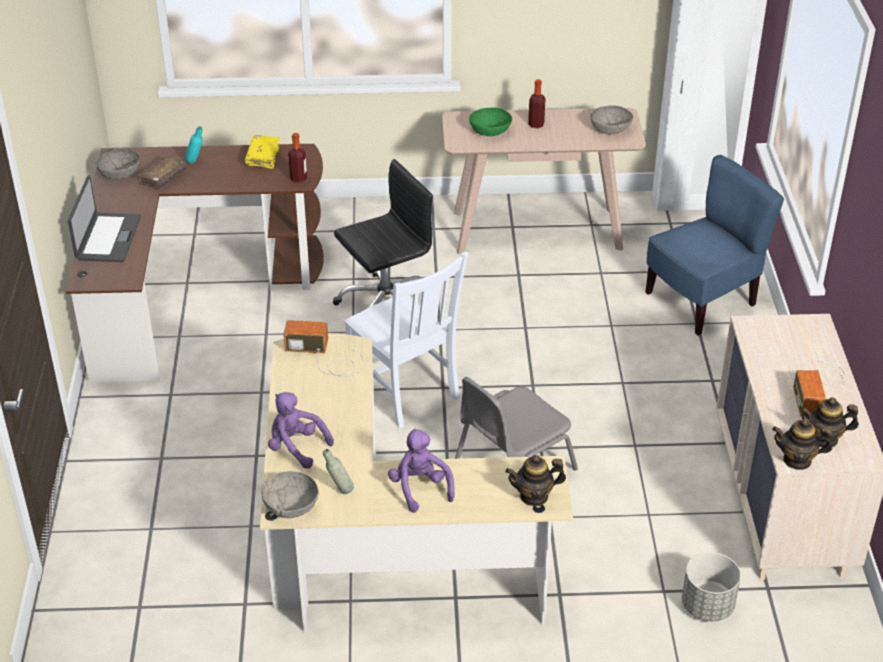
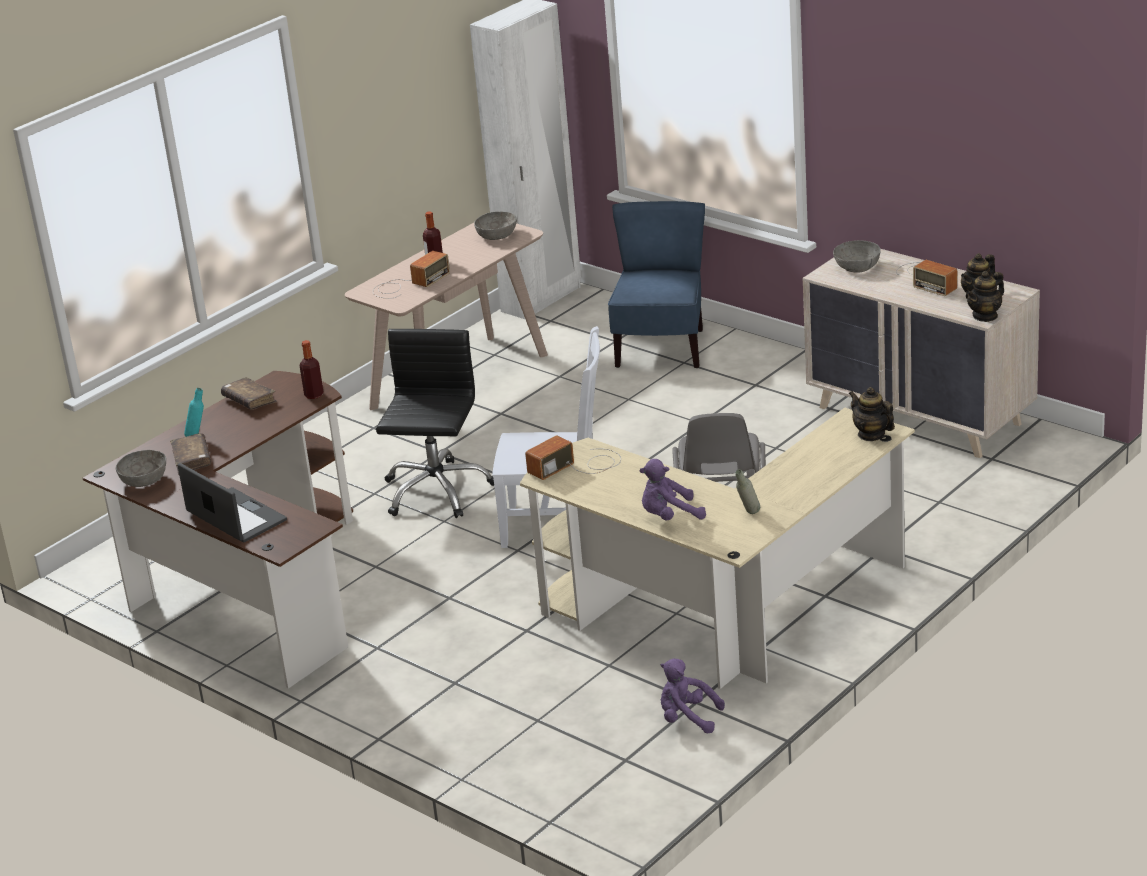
camera: 45 degrees left, 10 degrees down
(263, 156) = (249, 400): yellow book -> brown book
(290, 506) = (735, 541): grey bowl -> grey bowl (857, 267)
(420, 488) = (795, 479): purple plush toy -> purple plush toy (687, 718)
(490, 131) = (408, 284): green bowl -> radio
(534, 496) = (871, 434): teapot -> teapot turned 105 degrees clockwise
(708, 605) = (976, 490): grey planter -> none

